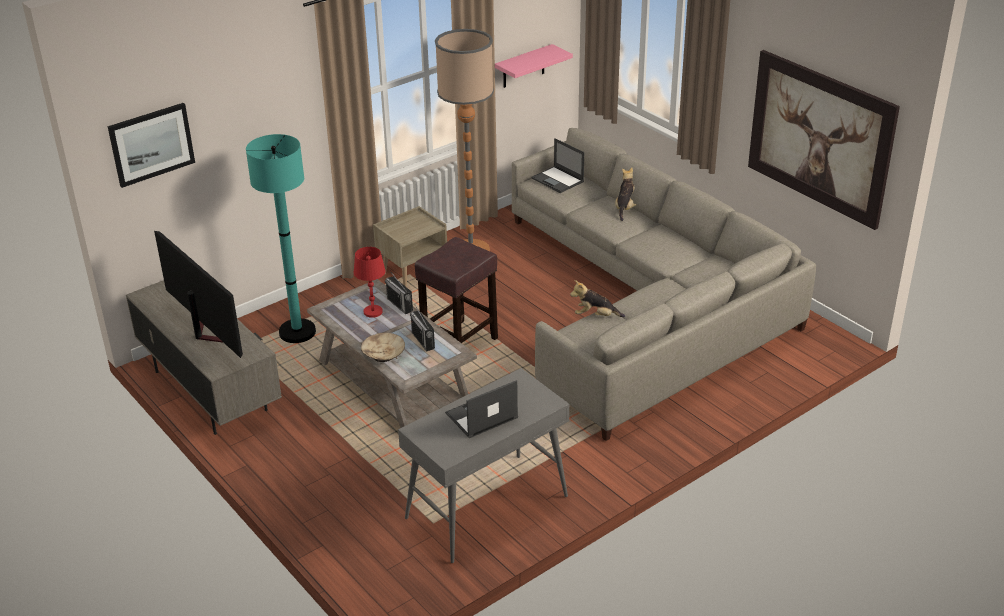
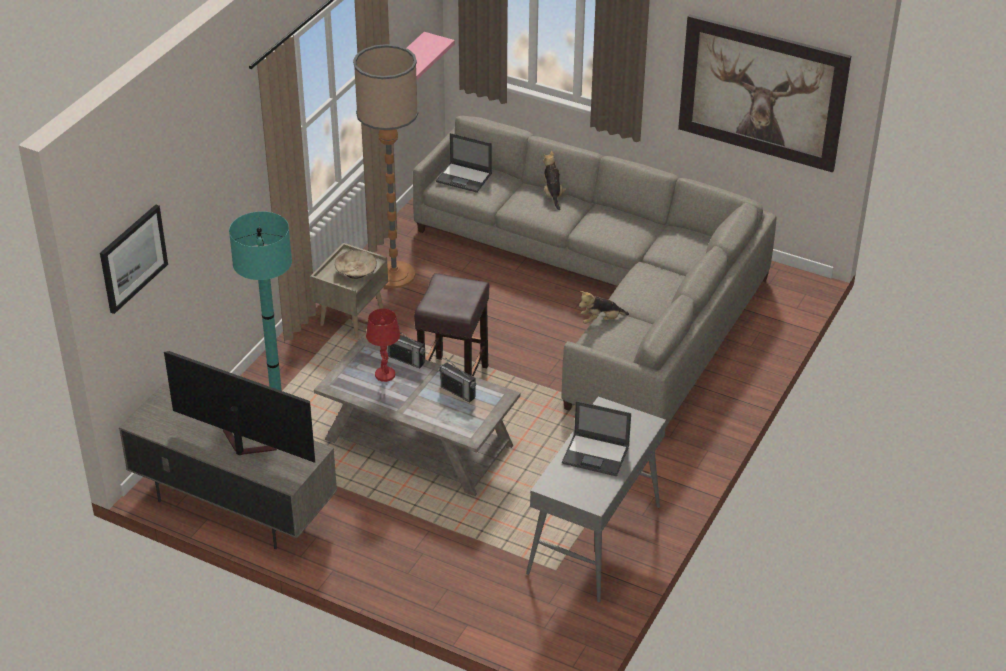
camera: 25 degrees left, 5 degrees up
(383, 355) = (430, 418): beige bowl -> beige bowl (355, 272)
(481, 416) = (596, 455): laptop -> laptop turned 105 degrees counterclockwise

